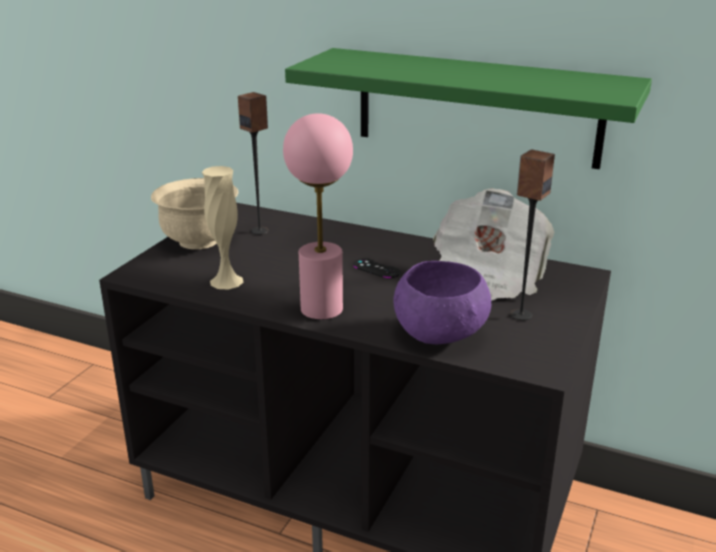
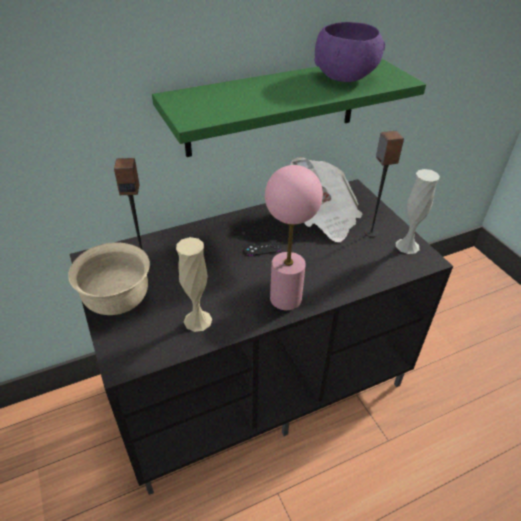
camera: 50 degrees left, 15 degrees up
(441, 335) = (363, 271): purple bowl -> purple bowl (345, 77)
(541, 346) = (407, 246): none -> white vase

